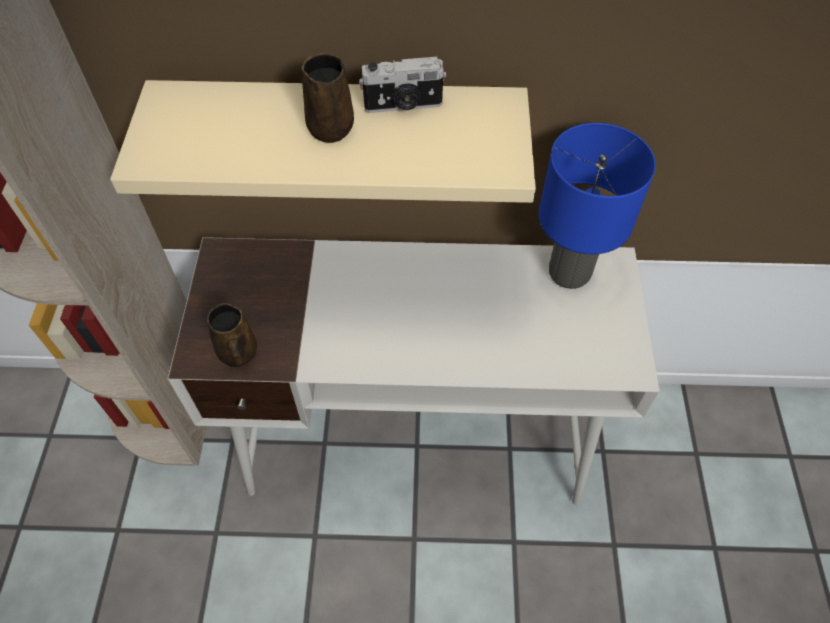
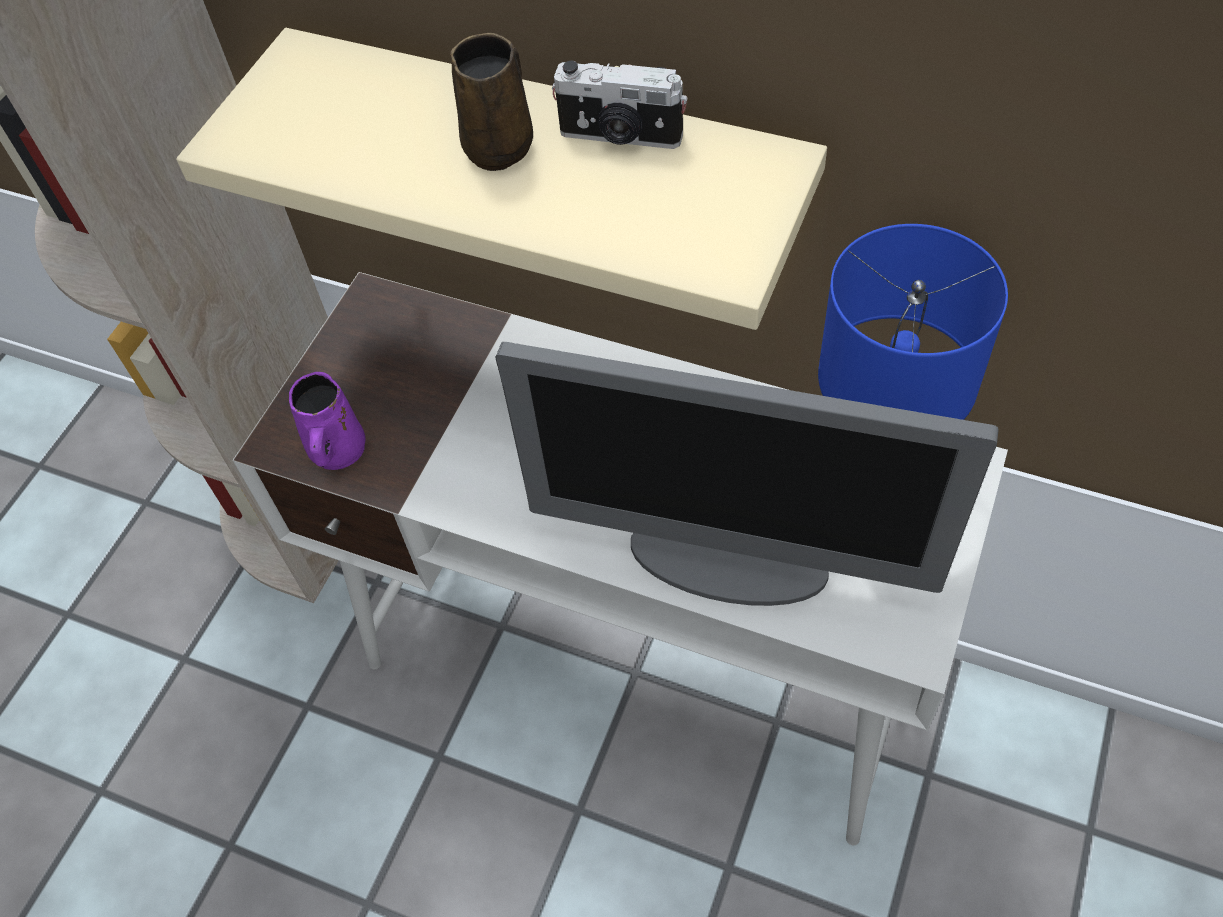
camera: 25 degrees right, 0 degrees up
(238, 354) = (337, 452): brown mug -> purple mug
(511, 351) = (730, 560): none -> monitor

